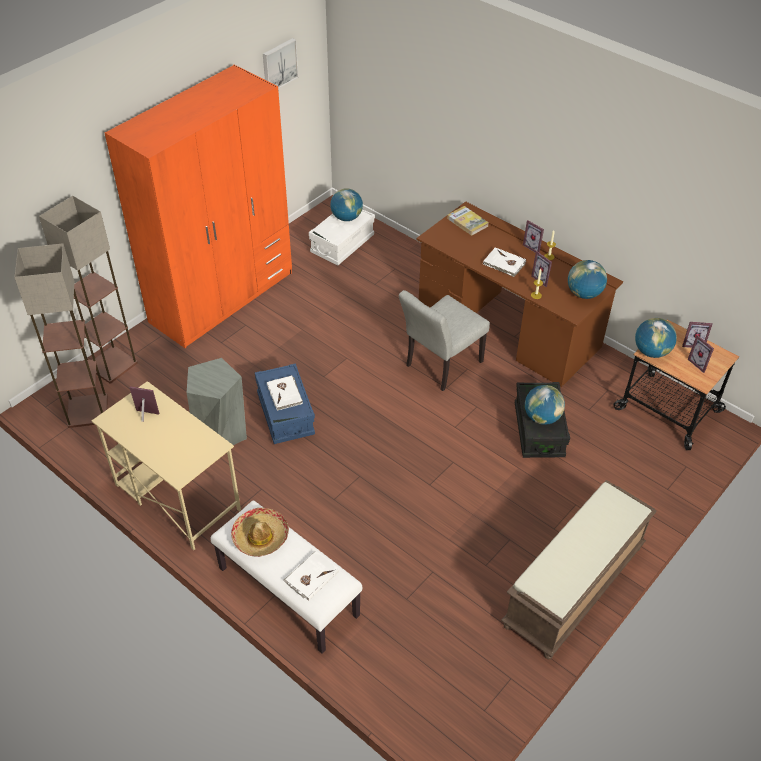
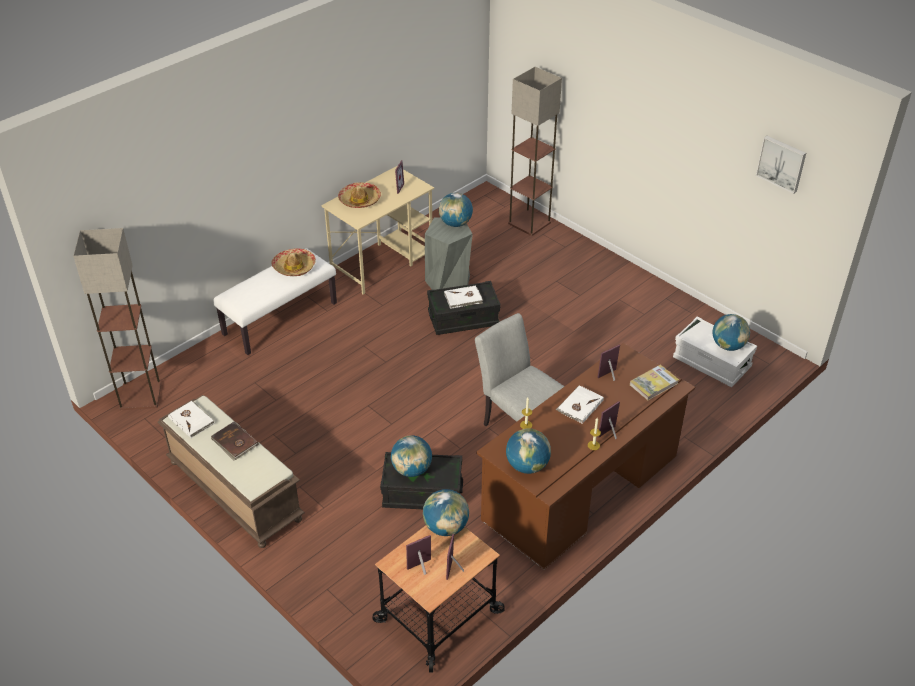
camera: 95 degrees right, 5 degrees down
(87, 410) = (478, 214): floor lamp -> floor lamp (141, 395)
(170, 450) = (359, 200): none -> hat
(201, 372) = (455, 223): none -> globe
(222, 297) = (618, 280): orange wardrobe -> none
(285, 414) = (463, 319): blue storage box -> black storage box
(311, 576) = (251, 291): white book -> white book (192, 420)
(543, 279) = (553, 434): picture frame -> picture frame (610, 376)
(580, 538) = (234, 442): none -> brown book

